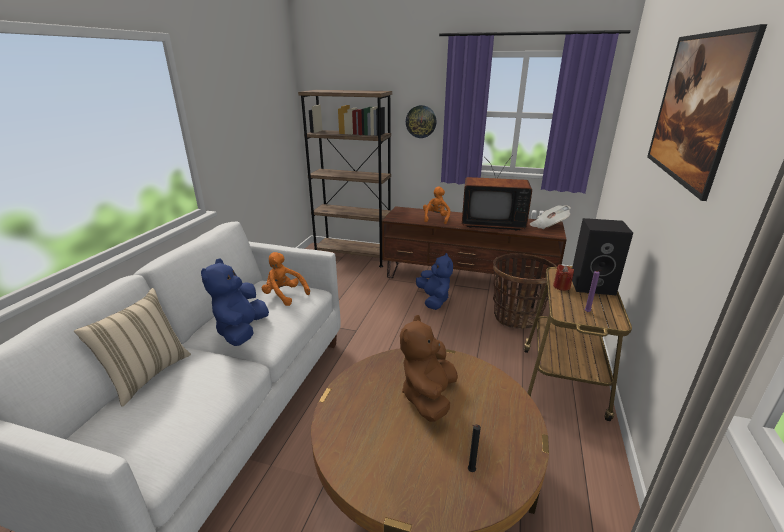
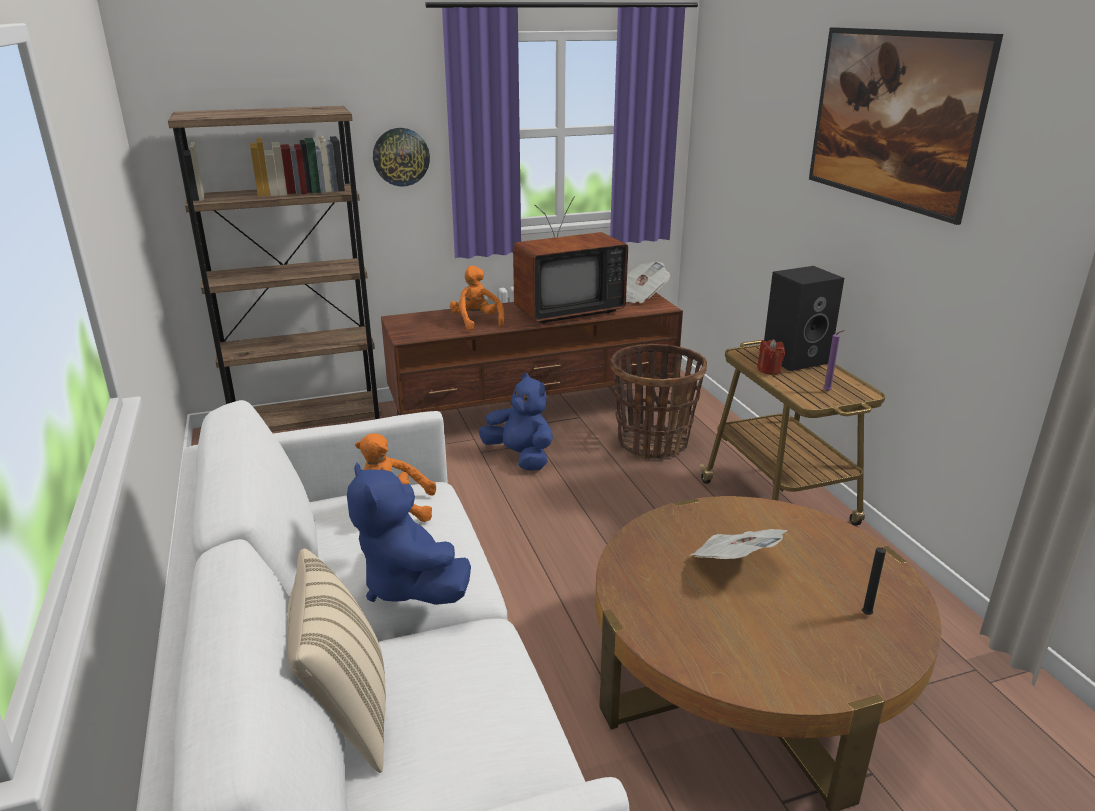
camera: 35 degrees left, 0 degrees up
(428, 396) = (734, 563): brown plush toy -> newspaper

